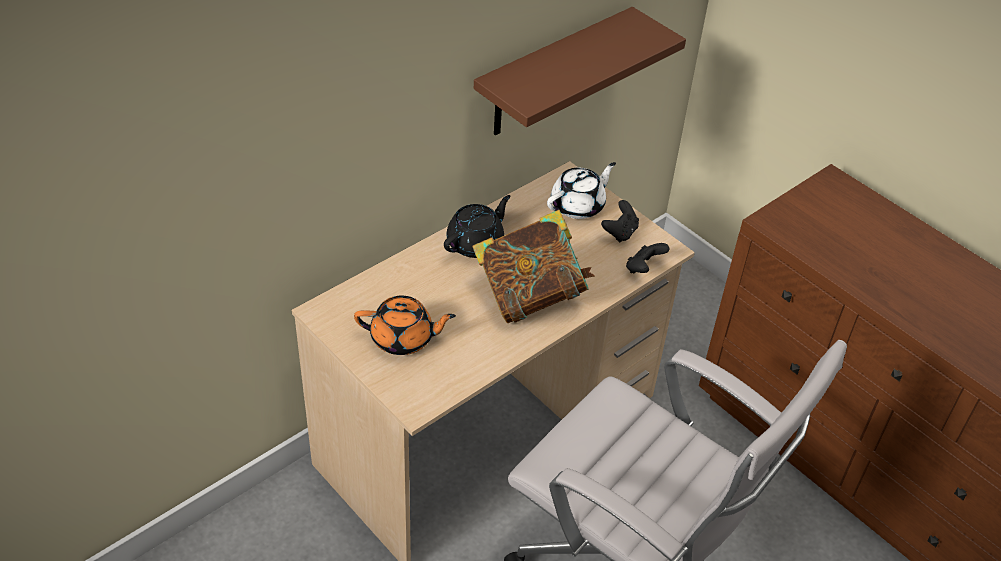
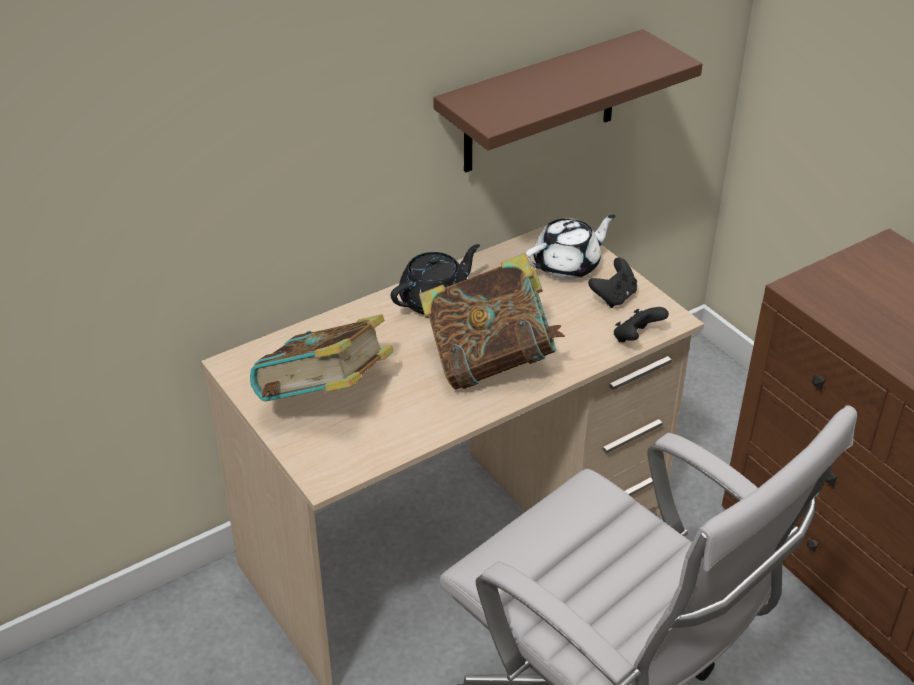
camera: 10 degrees right, 5 degrees down
(403, 338) = (326, 400): orange teapot -> book

